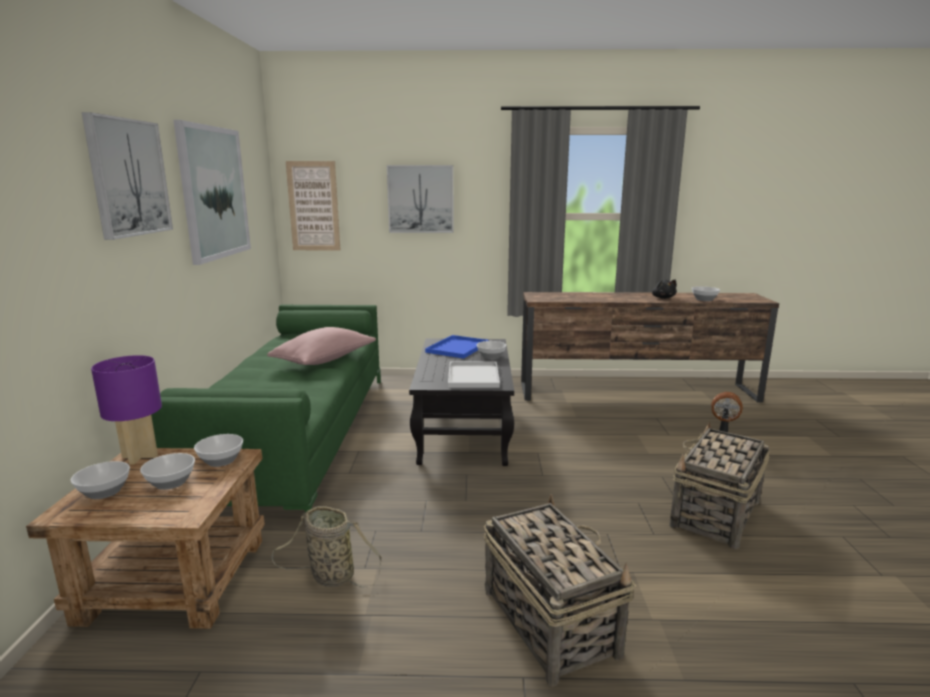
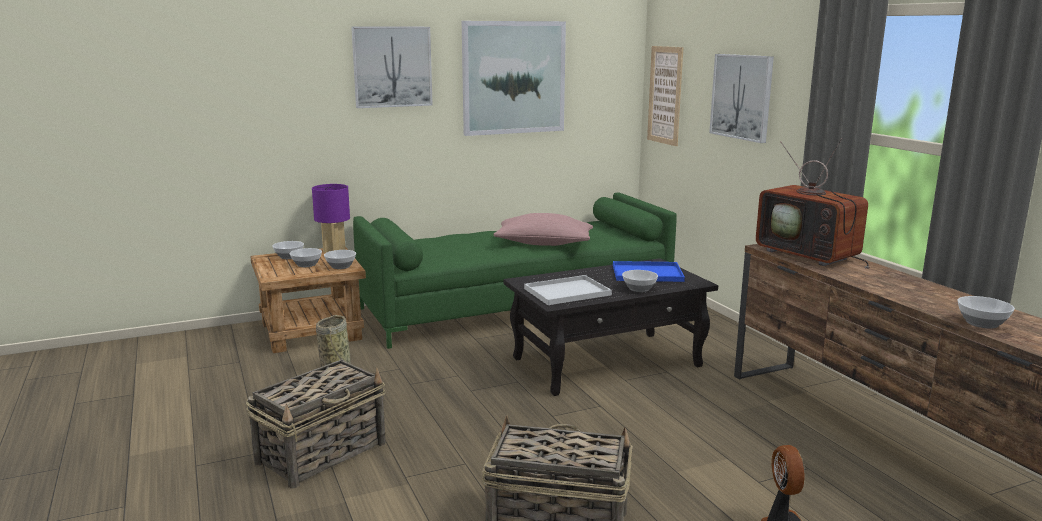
camera: 65 degrees right, 0 degrees up
(565, 297) = (811, 255): none -> television
(663, 298) = (930, 299): black plush toy -> none

